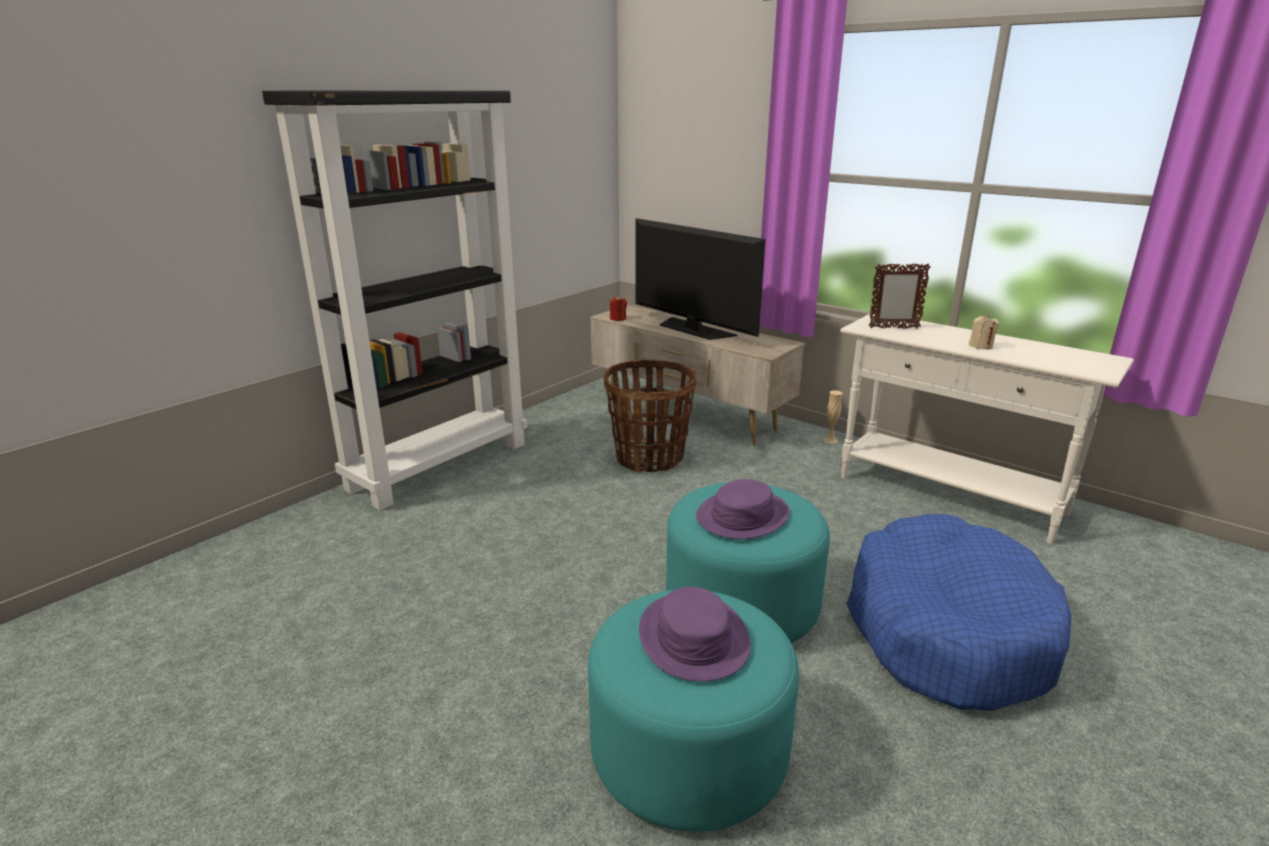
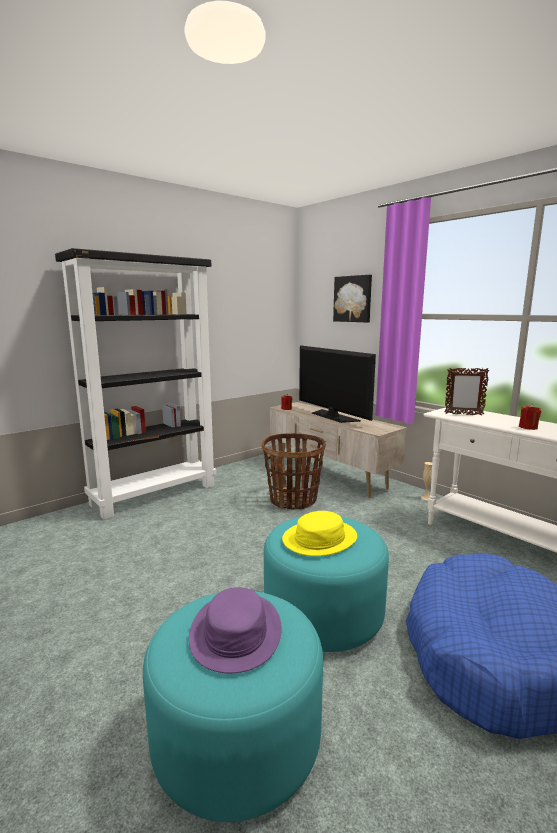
camera: 10 degrees right, 10 degrees down
(717, 143) = (353, 299): none -> picture
(742, 515) = (319, 538): purple hat -> yellow hat
(980, 346) = (528, 427): beige candle -> red candle

